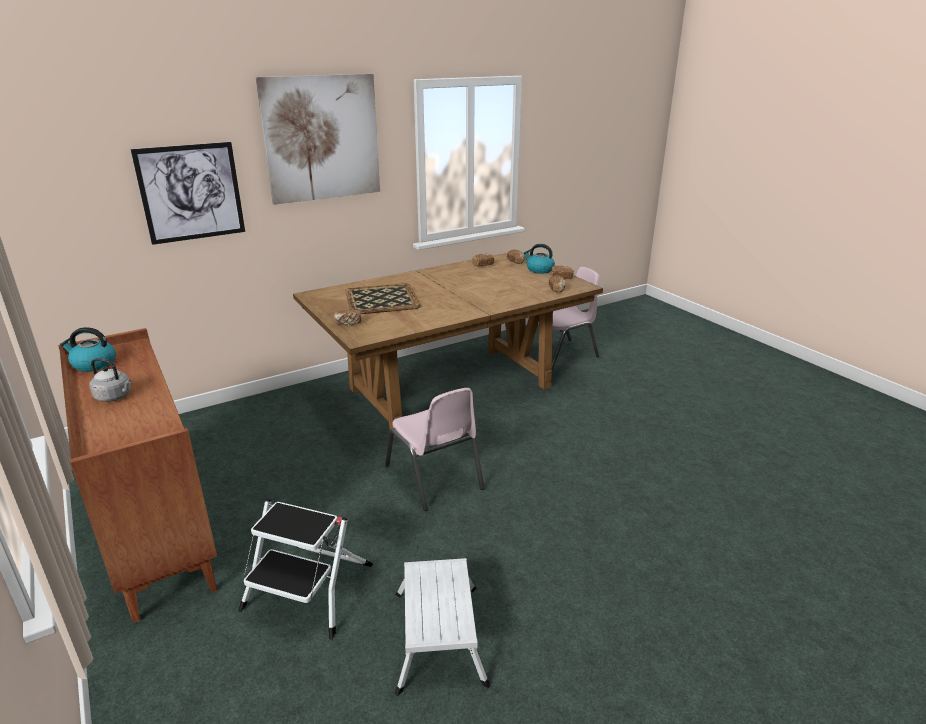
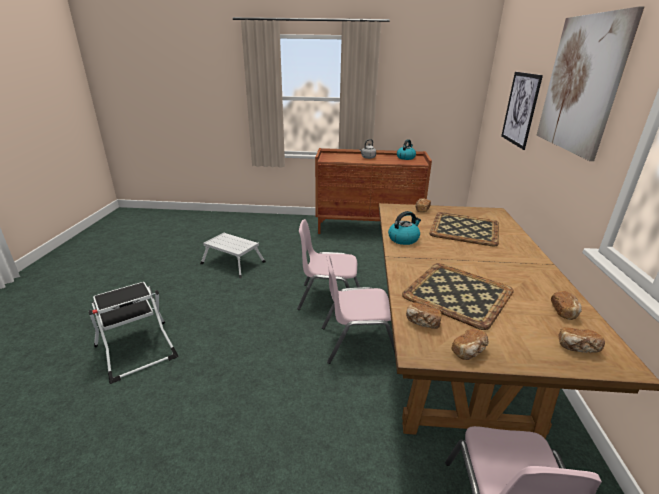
camera: 125 degrees right, 0 degrees up
(309, 589) = (294, 247): step ladder -> step ladder (137, 349)
(487, 432) = (358, 342): none -> pink chair
(508, 287) = (456, 294): none -> tray
(539, 270) = (521, 350): kettle -> kettle (403, 239)

